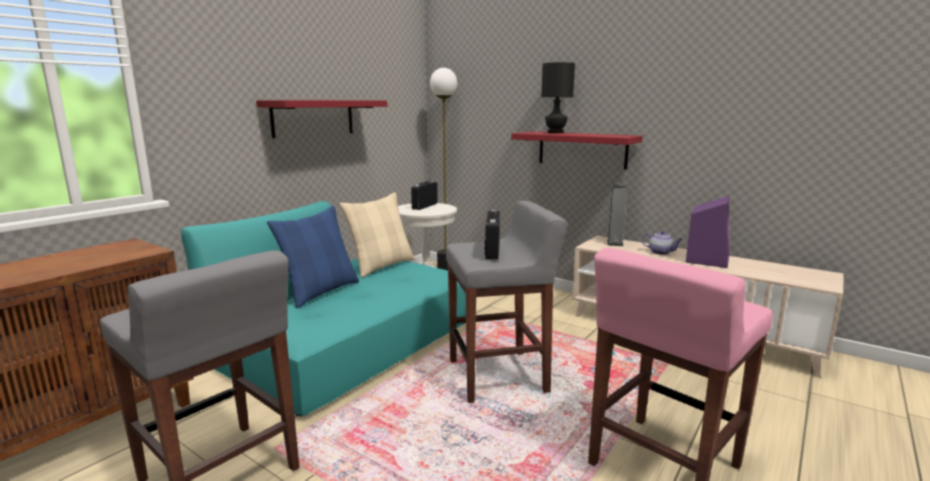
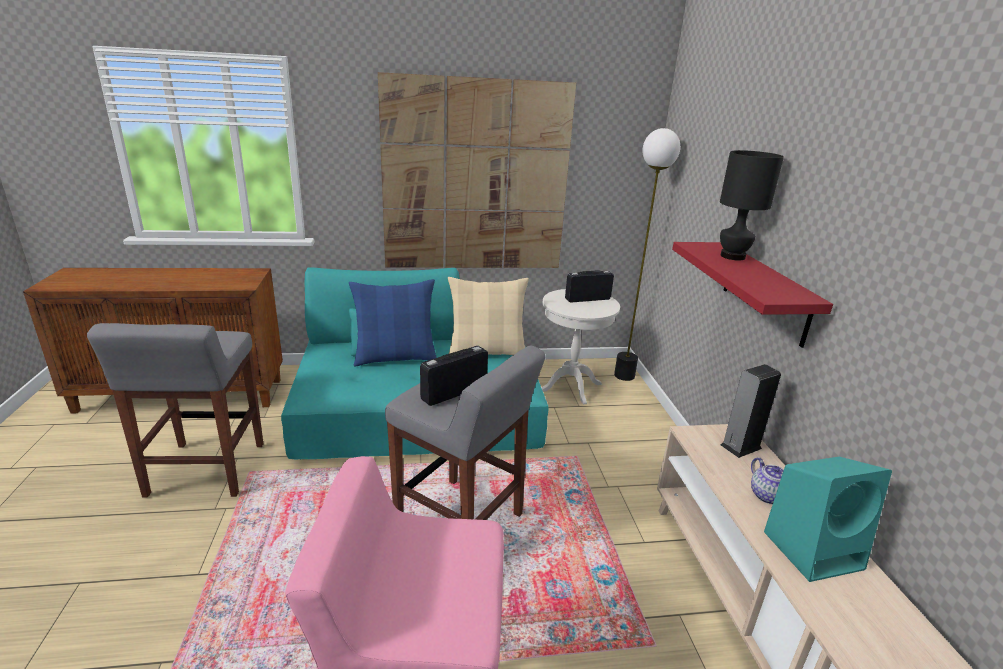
camera: 45 degrees right, 10 degrees up
(313, 118) = (476, 178): red shelf -> picture
(707, 259) = (814, 549): purple speaker -> turquoise speaker

